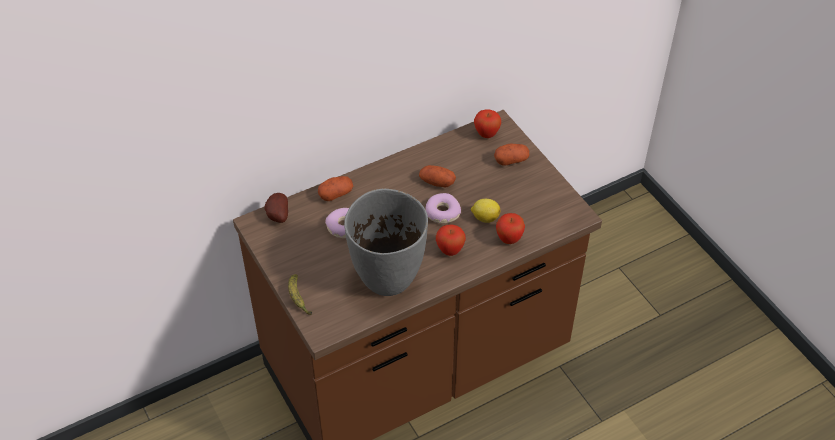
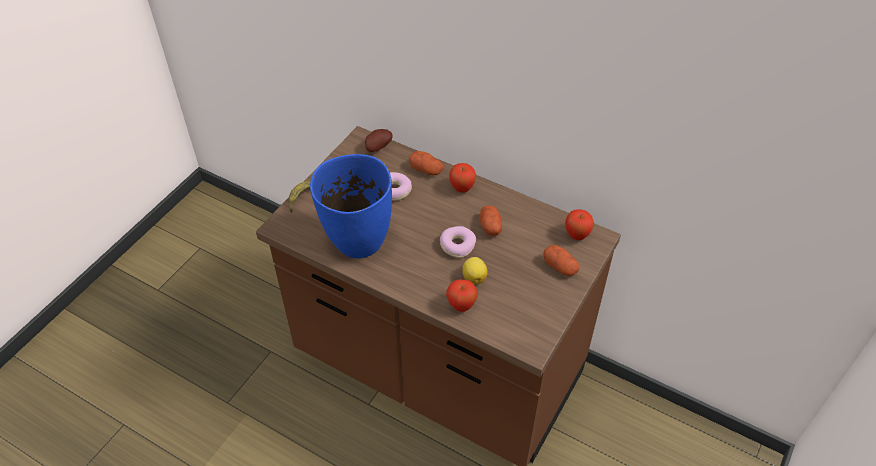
camera: 60 degrees right, 0 degrees up
(388, 279) = (358, 242): grey vase -> blue vase
(450, 250) = (418, 269): apple -> apple (462, 188)

